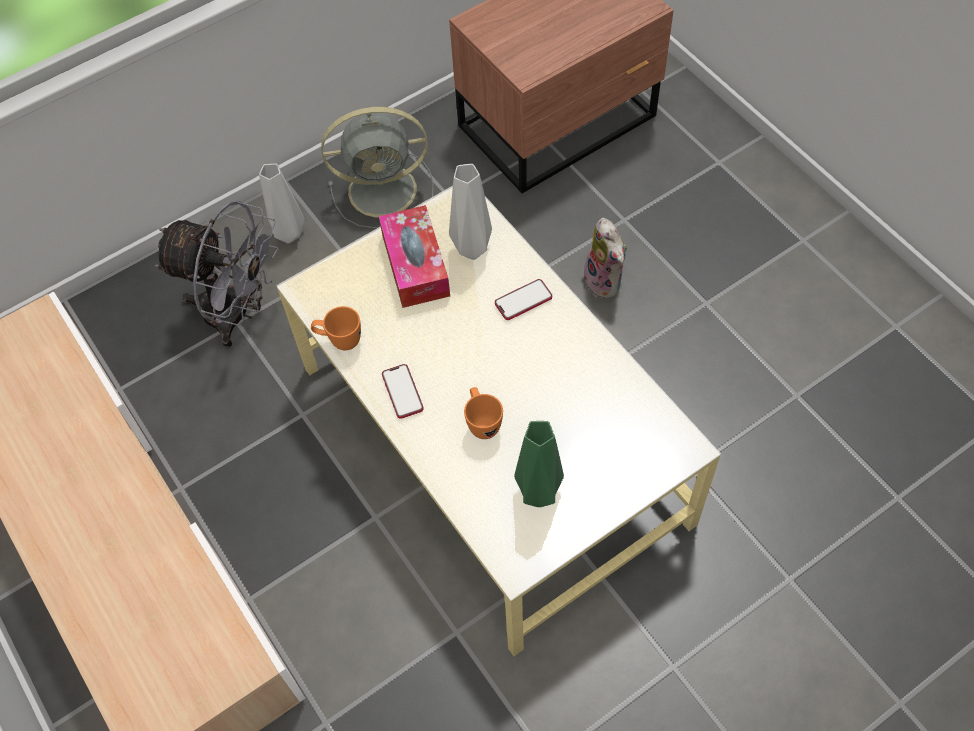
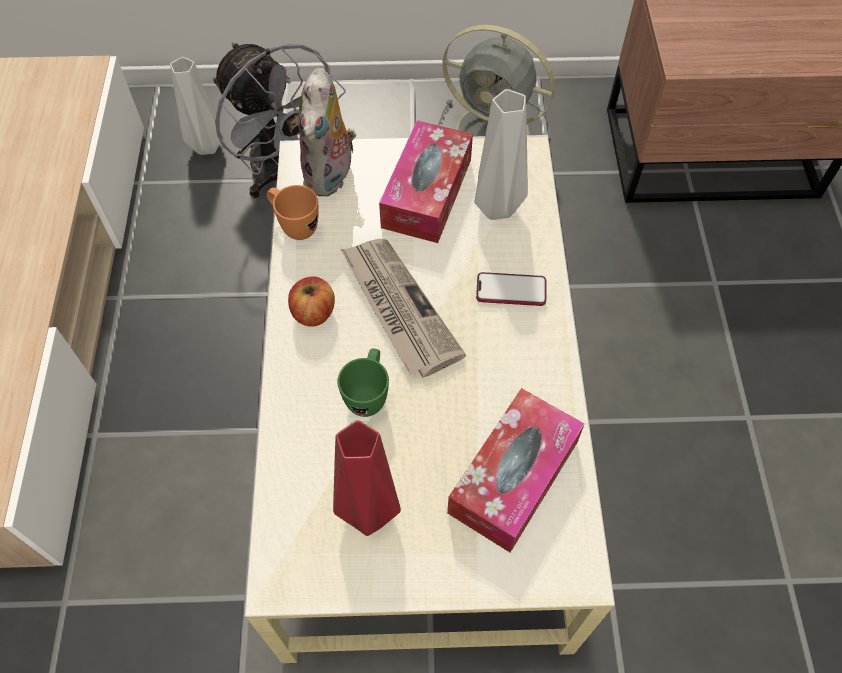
camera: 30 degrees right, 0 degrees up
(290, 233) = (382, 127): grey vase -> grey vase (208, 147)
(402, 392) = (313, 313): phone -> apple
(457, 355) = (398, 307): none -> newspaper
(482, 422) = (368, 394): orange mug -> green mug
(538, 490) = (370, 509): green vase -> red vase
(606, 281) = (652, 334): plush toy -> plush toy (331, 176)
(611, 417) = (513, 477): none -> tissue box

